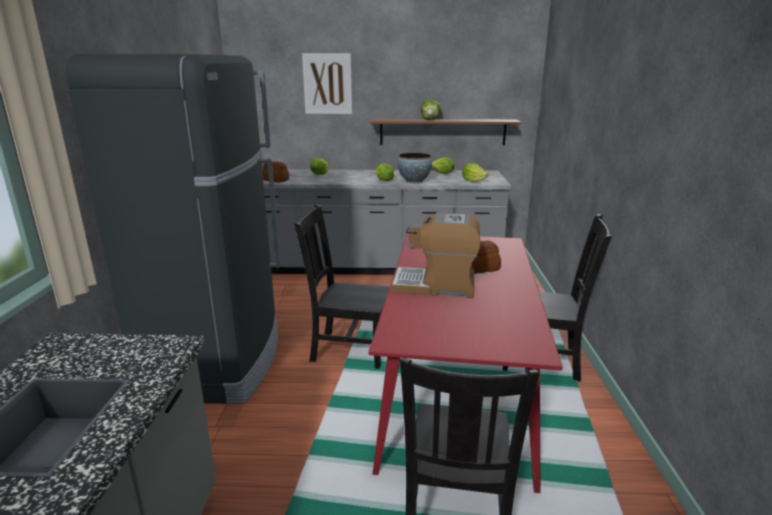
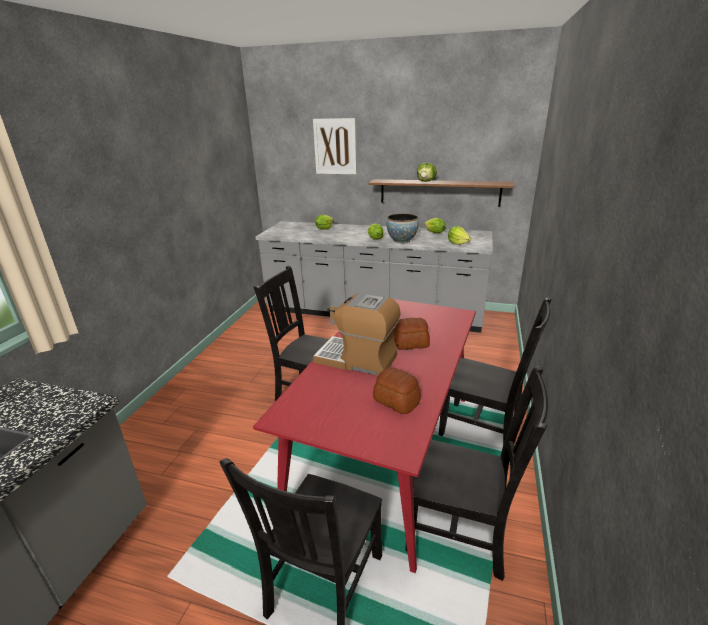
camera: 15 degrees right, 5 degrees up
(218, 363) = (204, 392): black fridge -> none
(276, 180) = (283, 234): bread -> bread (396, 401)
(566, 451) = (462, 533): none -> black chair

